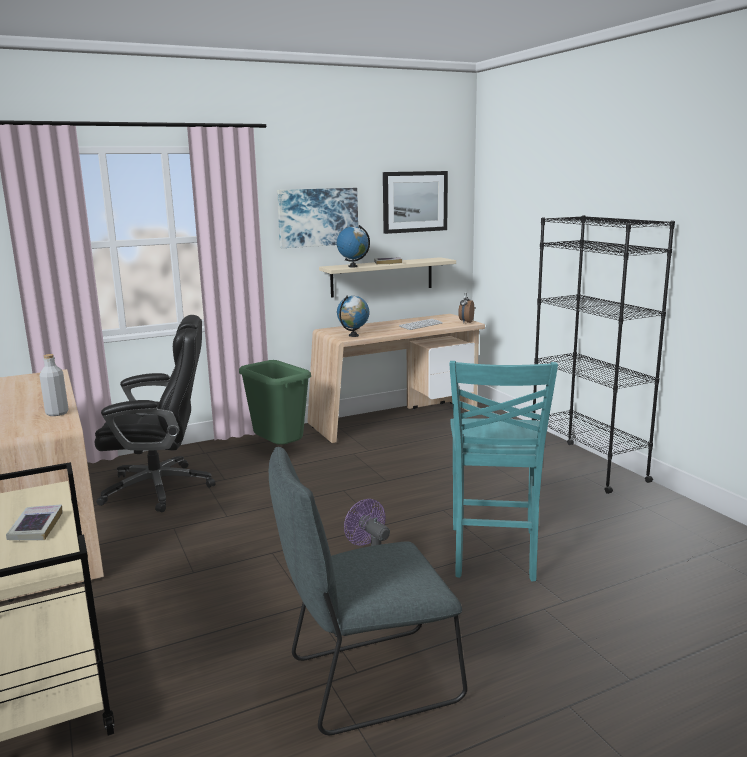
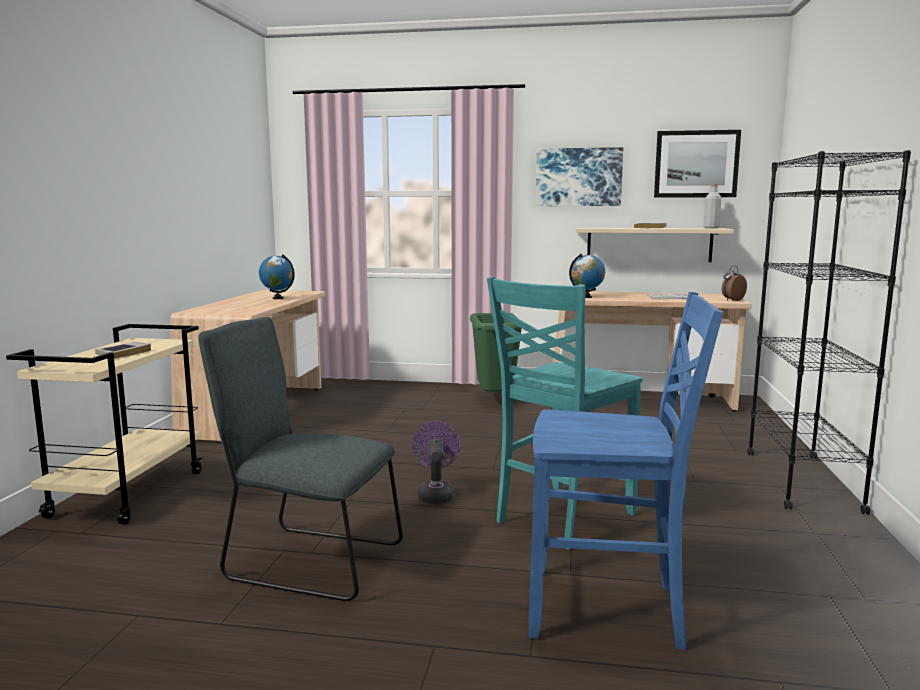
camera: 35 degrees right, 5 degrees down
(57, 413) = (258, 307): grey bottle -> grey bottle (711, 228)
(160, 488) = (369, 404): black office chair -> none
(353, 266) = (605, 228): globe -> globe (278, 298)
(622, 620) = (608, 610): none -> blue chair

